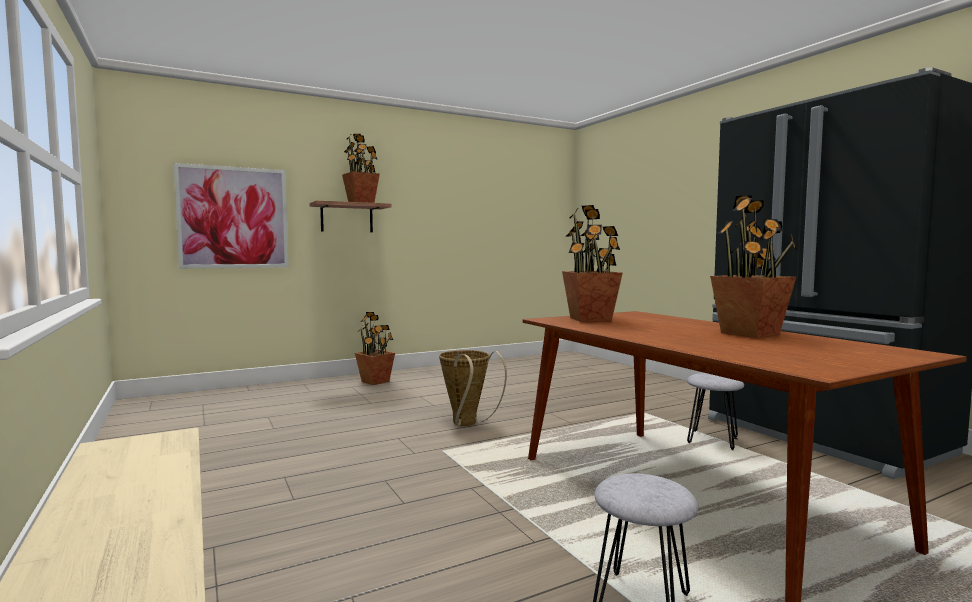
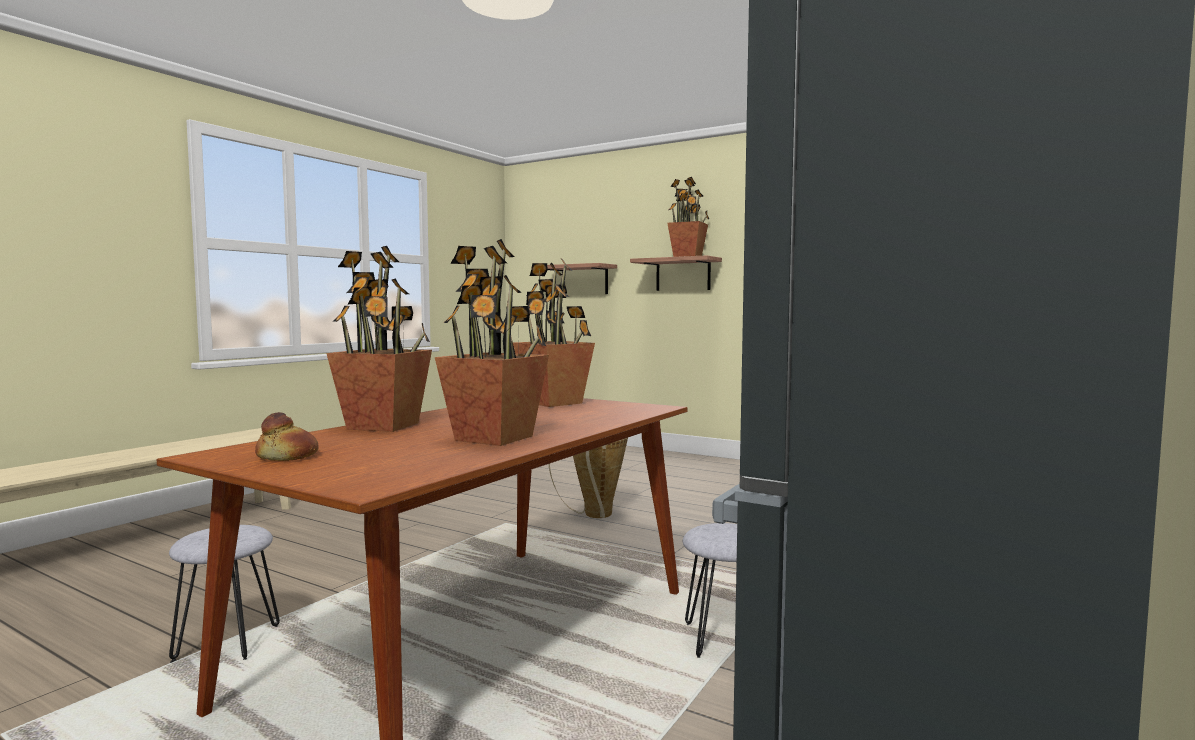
camera: 60 degrees right, 0 degrees up
(233, 217) = (584, 280): picture -> shelf
(376, 381) = (674, 463): potted plant -> potted plant (383, 426)
(820, 360) = (288, 456): none -> bread

